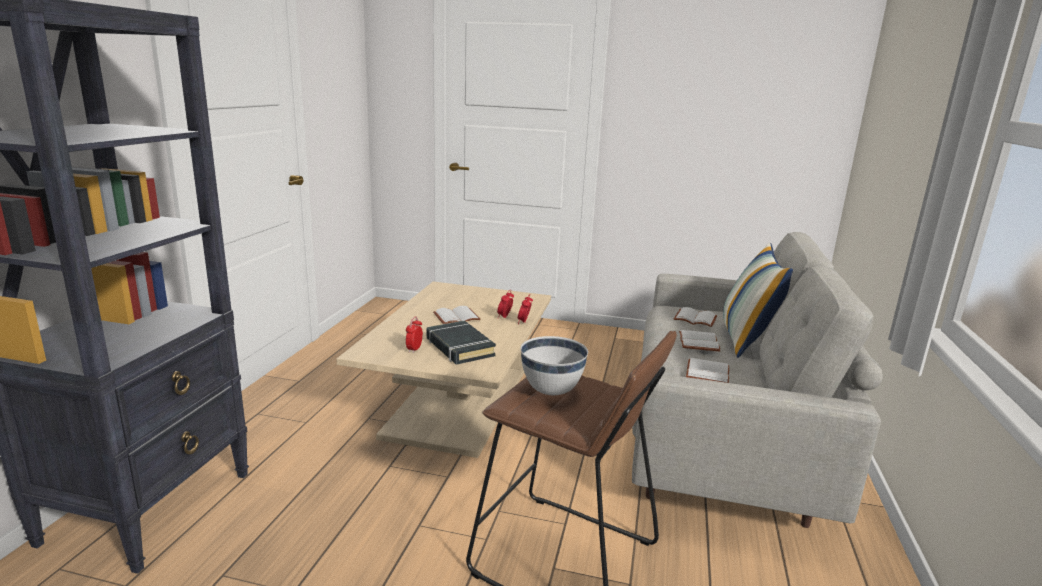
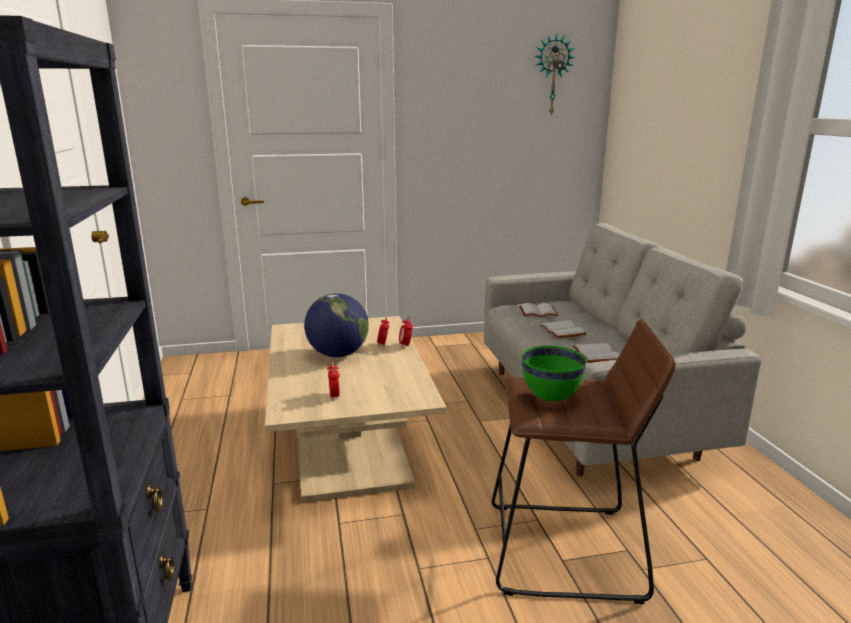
camera: 25 degrees left, 0 degrees up
(457, 317) = (338, 354): white book -> globe
(459, 347) = (375, 383): black book -> none
(552, 391) = (551, 397): white bowl -> green bowl
(746, 339) = (591, 321): pillow -> none
(791, 58) = (552, 75): none -> wall clock

